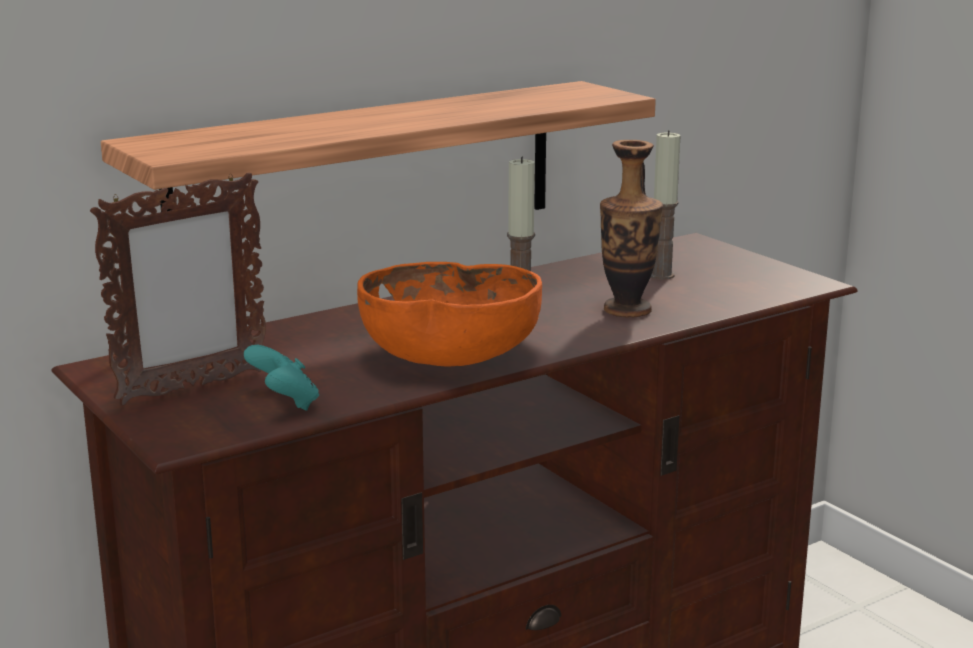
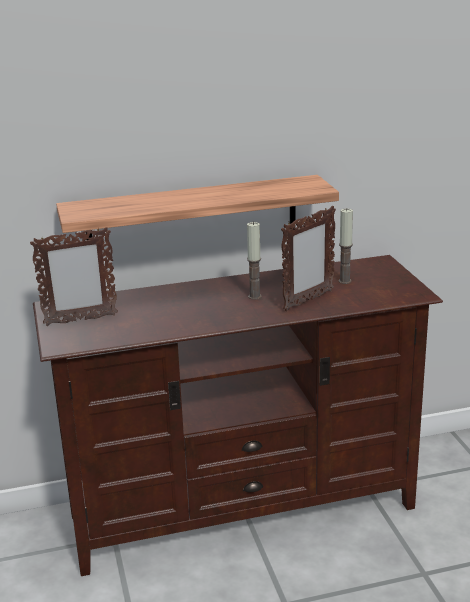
camera: 20 degrees right, 5 degrees up
(285, 403) = (112, 334): turquoise game controller -> none
(449, 360) = (200, 320): orange bowl -> none
(627, 310) = (308, 301): vase -> picture frame

